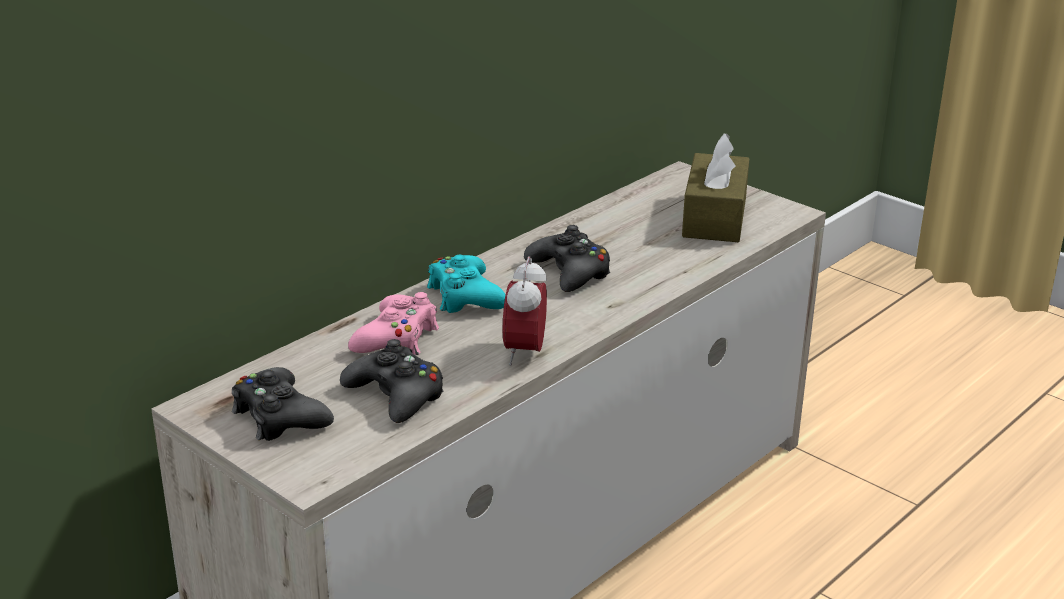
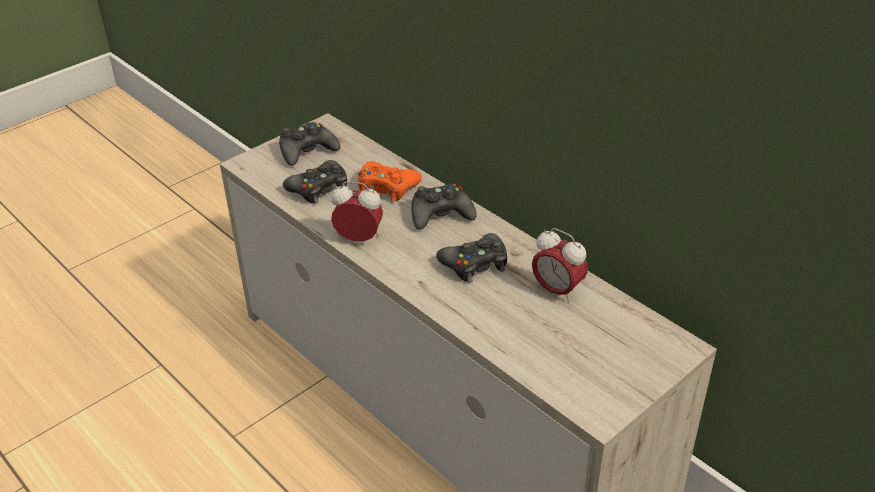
camera: 95 degrees right, 10 degrees up
(397, 338) = (387, 187): pink game controller -> orange game controller
(465, 296) = (441, 214): turquoise game controller -> black game controller
(610, 227) = (557, 290): none -> alarm clock
(714, 217) = (582, 358): brown tissue box -> none

